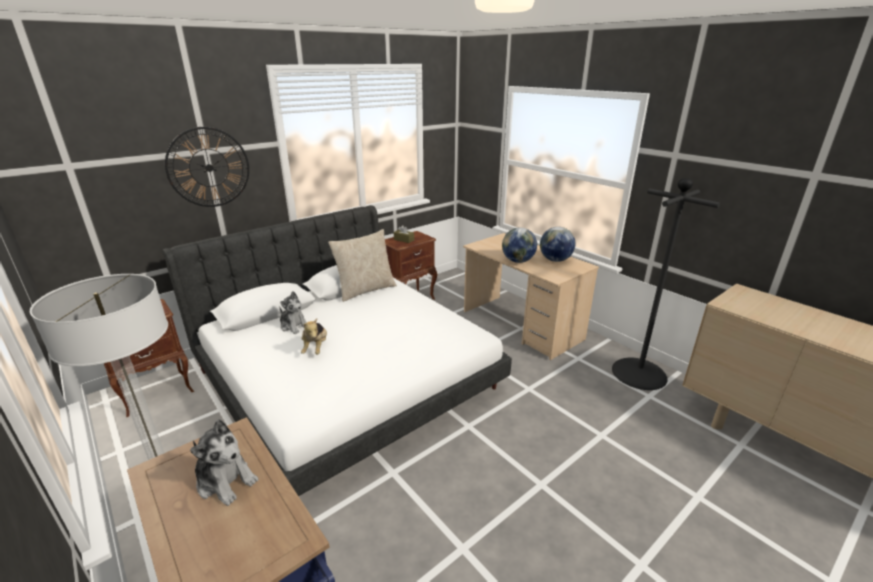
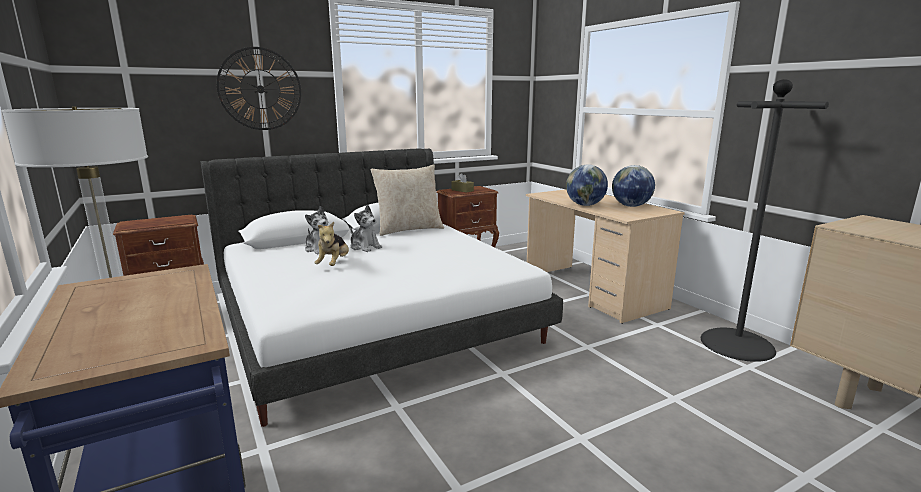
camera: 10 degrees right, 10 degrees down
(226, 480) = (150, 298): plush toy -> plush toy (365, 247)

